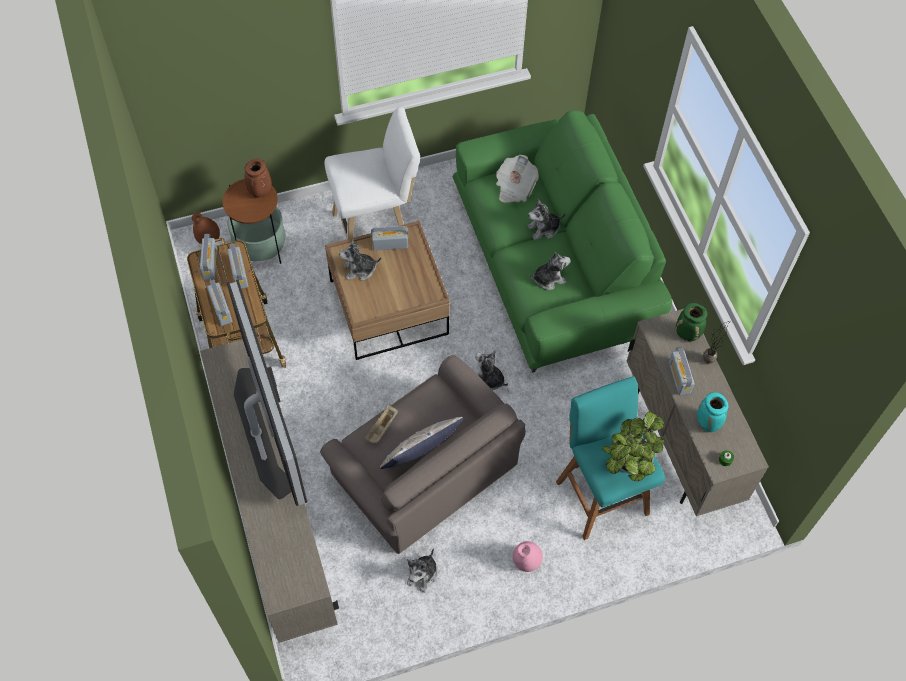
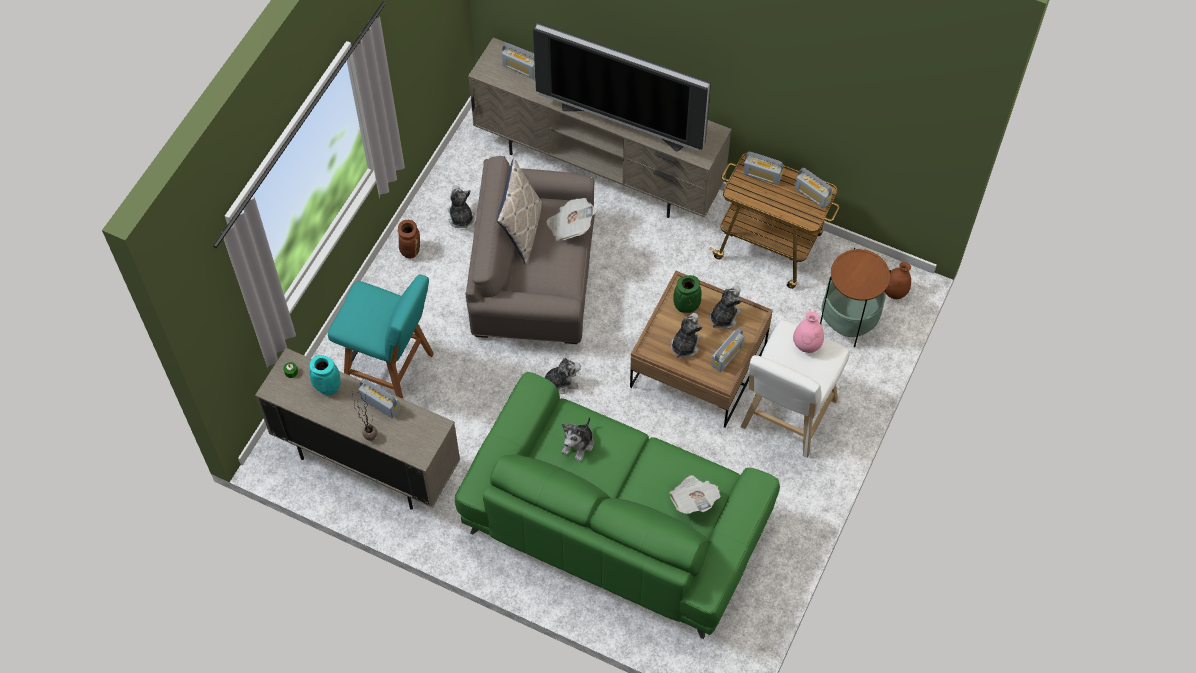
camera: 135 degrees right, 0 degrees up
(239, 273) = (785, 208): radio -> radio (520, 68)
(260, 192) = (860, 285): brown vase -> brown vase (410, 250)
(382, 428) = (570, 226): beige tray -> newspaper
(526, 561) = (400, 284): pink vase -> pink vase (807, 344)
(544, 229) = (629, 485): plush toy -> plush toy (685, 345)
(628, 463) = (361, 316): potted plant -> none
(687, 334) = (405, 445): green vase -> green vase (686, 307)

